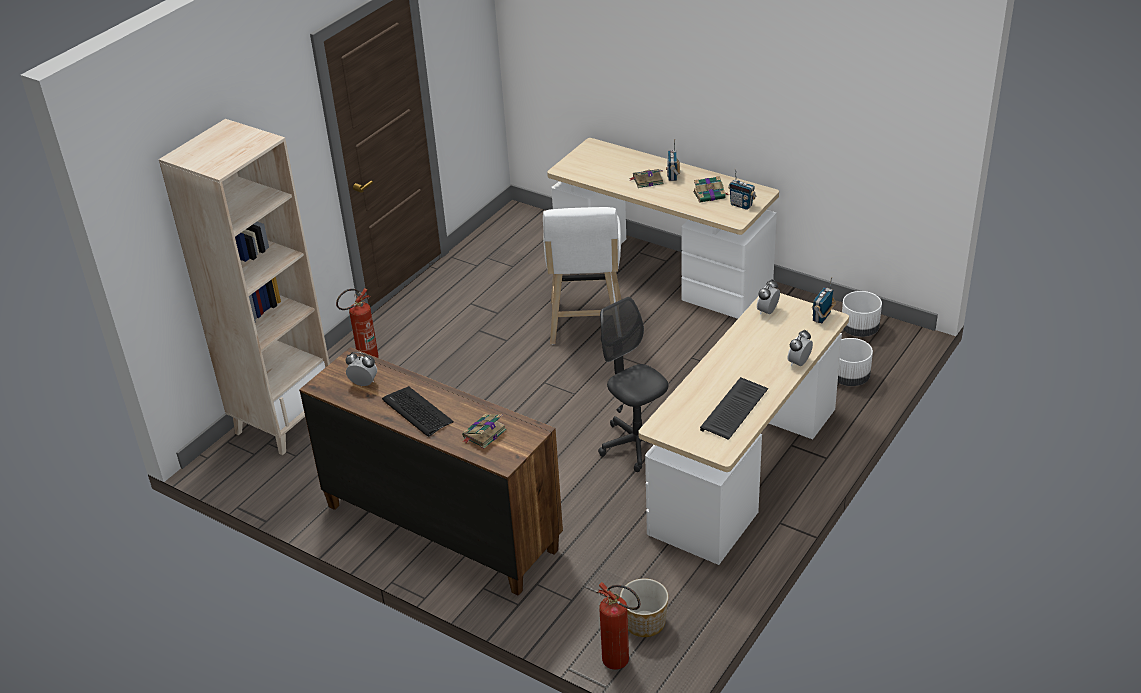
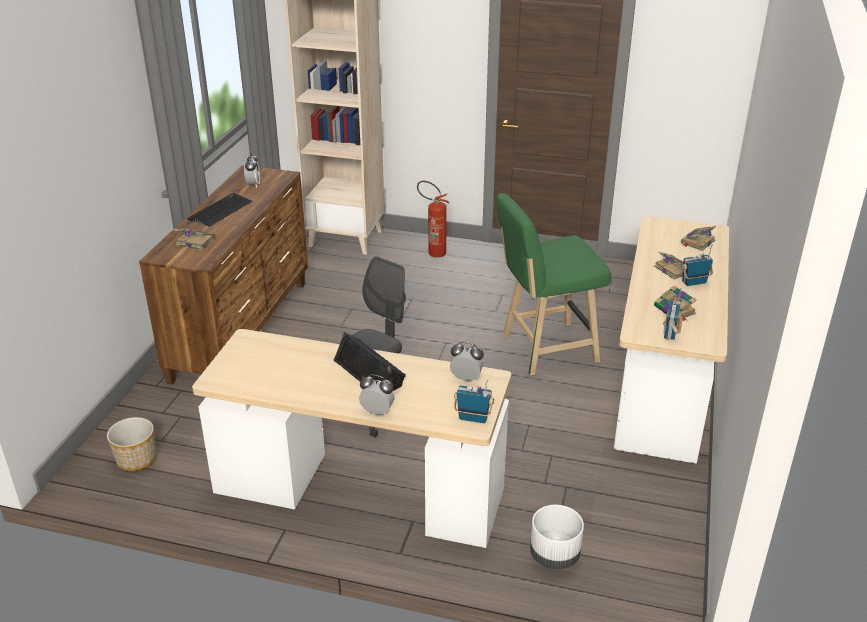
camera: 70 degrees right, 5 degrees down
(586, 325) = (544, 349): white stool -> green stool
(609, 158) = (697, 242): none -> book
(621, 663) = (87, 454): fire extinguisher -> none
(735, 411) = (281, 379): keyboard -> none
(740, 360) = (370, 371): none -> black speaker
(859, 330) = (657, 553): white planter -> none

